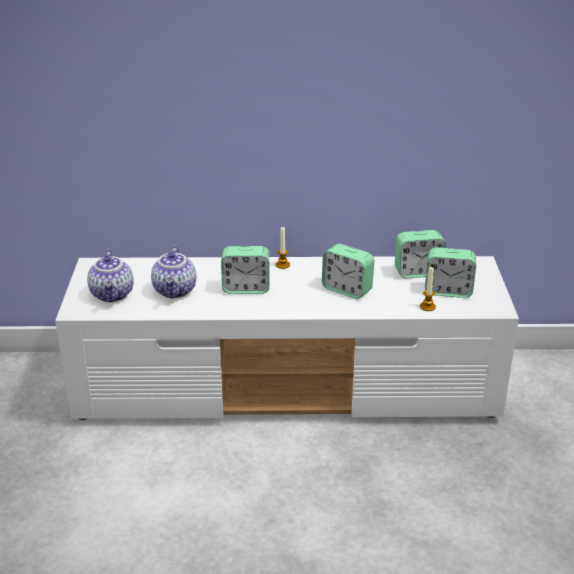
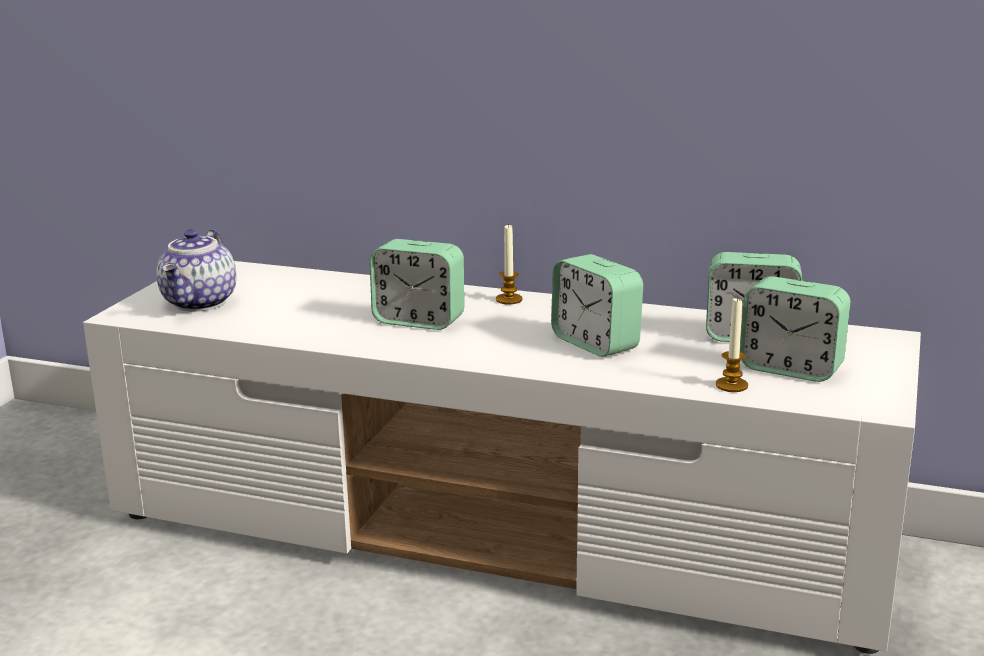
camera: 20 degrees right, 10 degrees down
(176, 291) = (301, 310): teapot -> none

